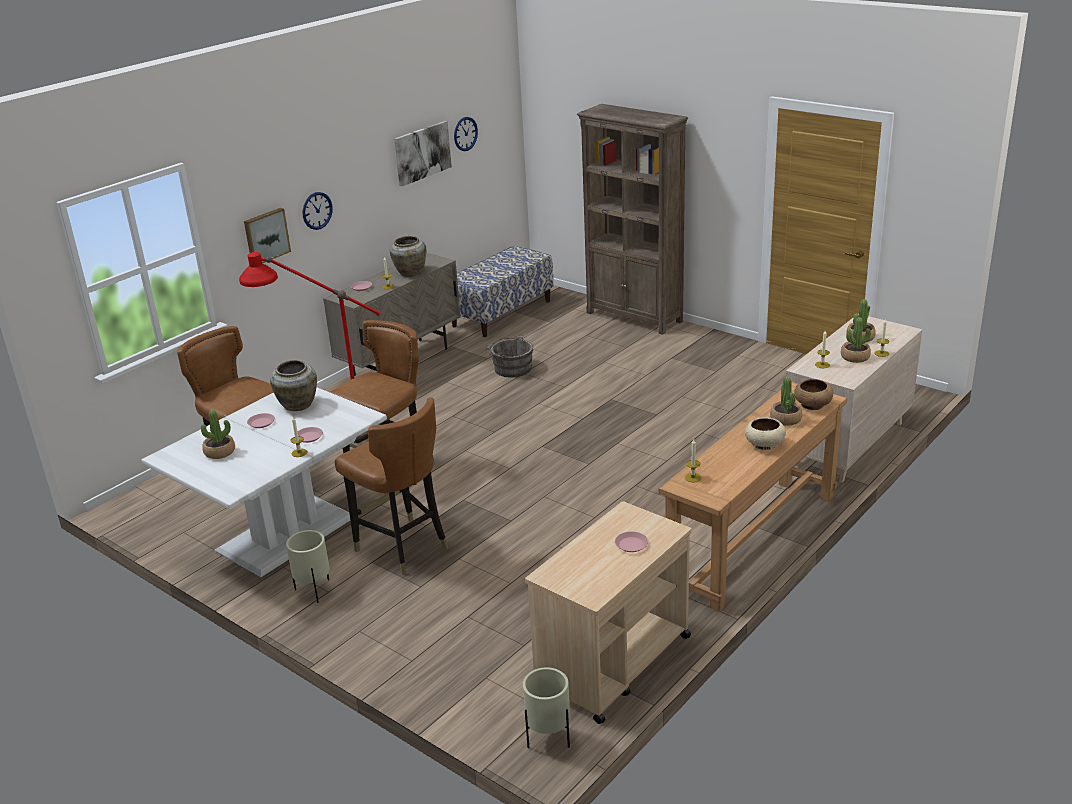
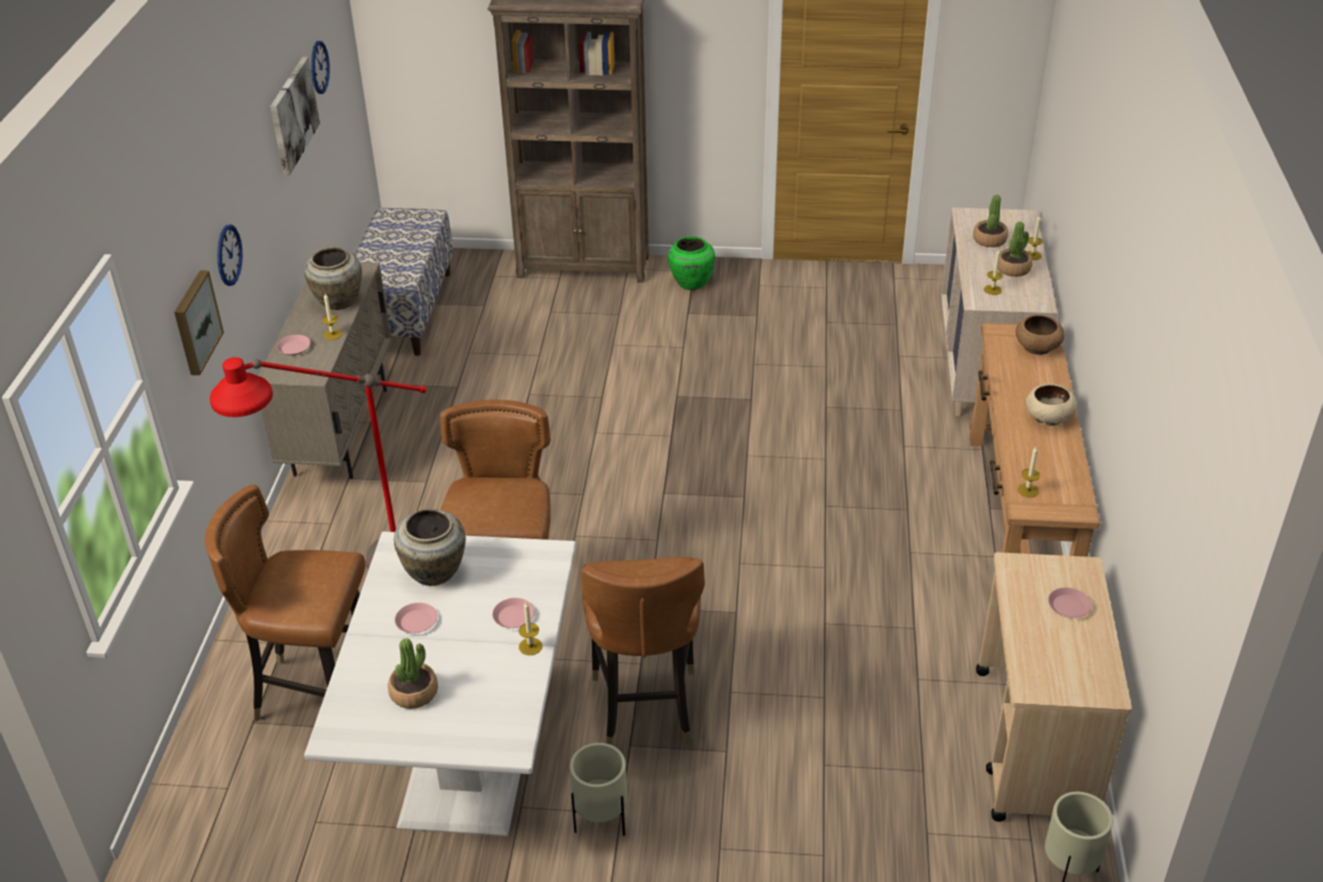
camera: 35 degrees left, 10 degrees up
(402, 547) = (644, 707): brown chair -> brown chair turned 75 degrees clockwise
(510, 368) = (505, 393): grey bucket -> none
(694, 342) = (691, 282): none -> green vase
(785, 419) = (1032, 376): potted plant -> none

